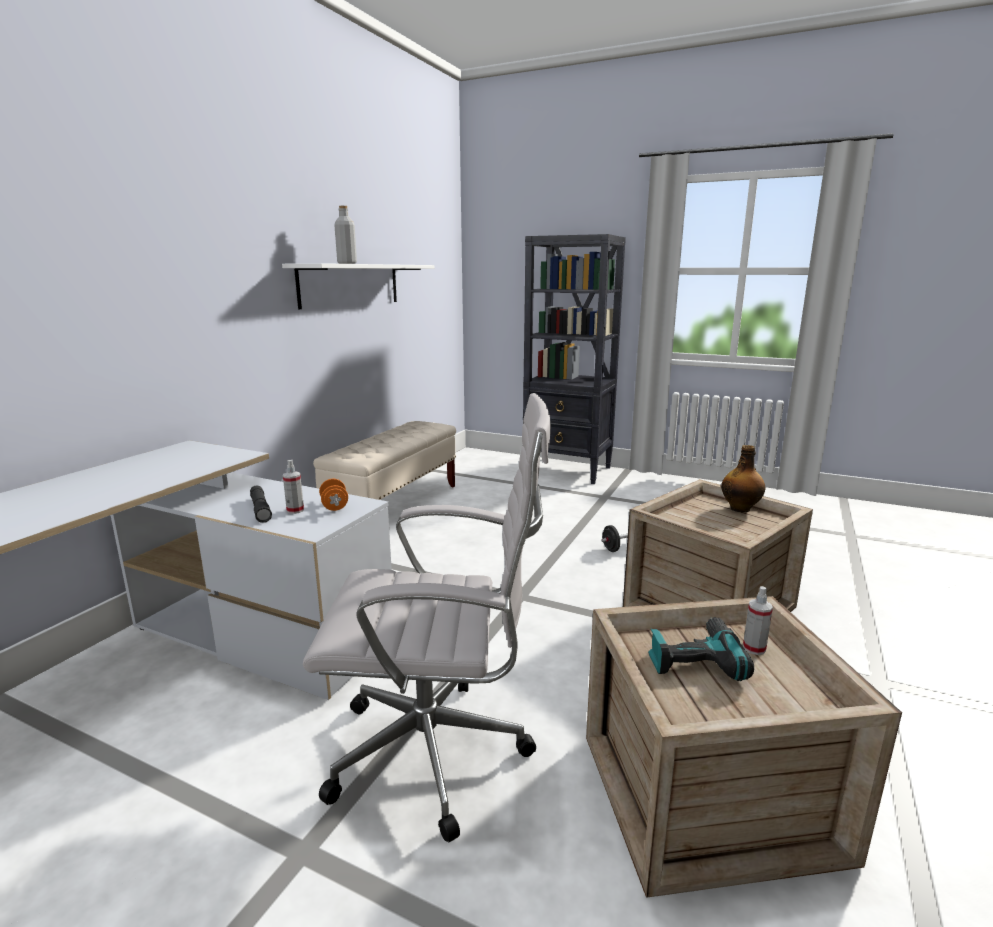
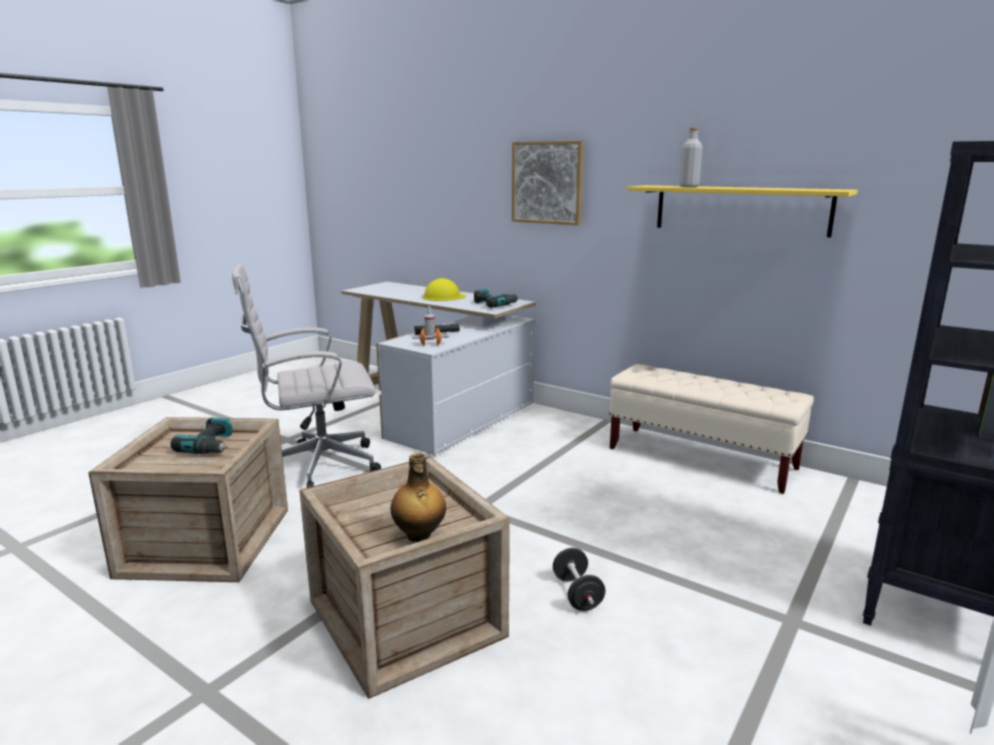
camera: 100 degrees right, 0 degrees up
(89, 488) = (443, 297): none -> yellow hard hat
(166, 261) = (547, 182): none -> picture
(196, 456) = (494, 304): none -> power drill
(350, 285) = (740, 209): white shelf -> yellow shelf
(439, 753) = (317, 467): white office chair -> white office chair turned 60 degrees clockwise
(754, 648) = (196, 465): spray bottle -> none

